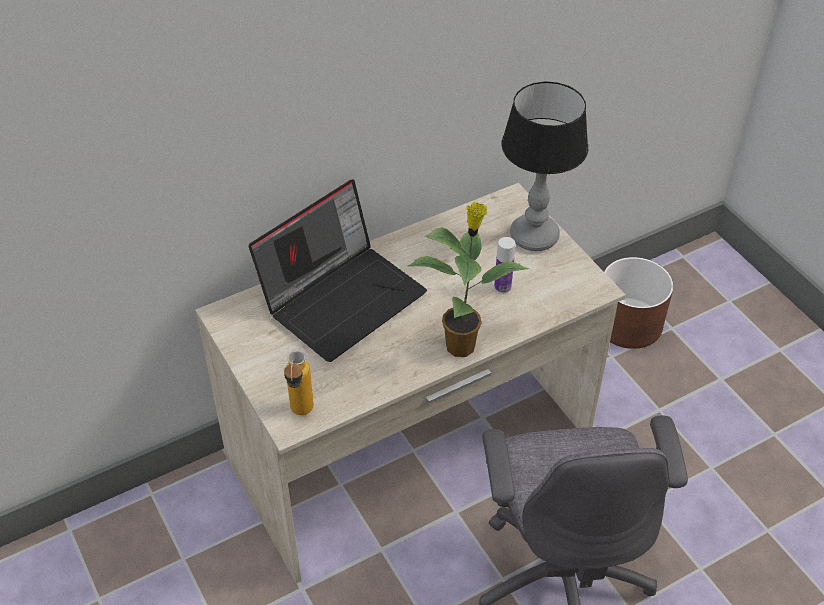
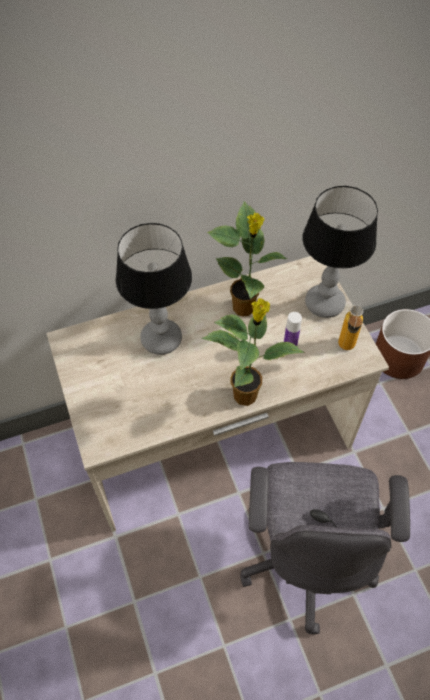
camera: 10 degrees right, 10 degrees up
(300, 415) = (107, 439): bottle -> bottle (345, 349)
(343, 297) = (161, 338): laptop -> table lamp
(438, 253) = (244, 308): none -> potted plant

